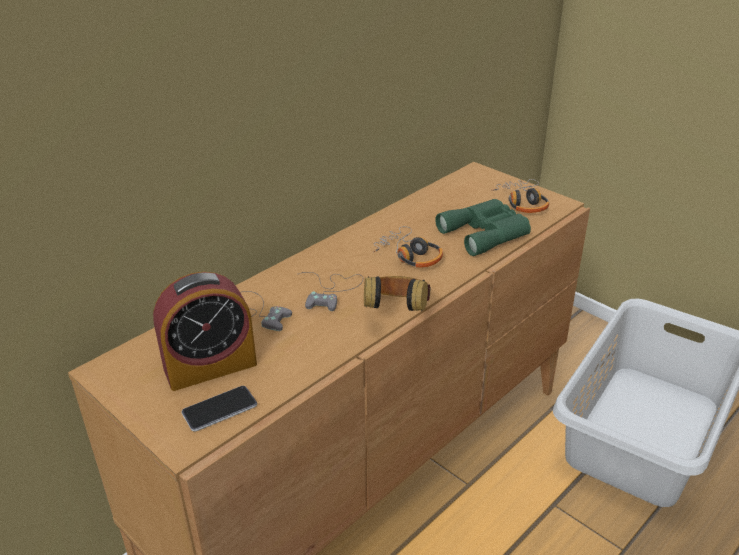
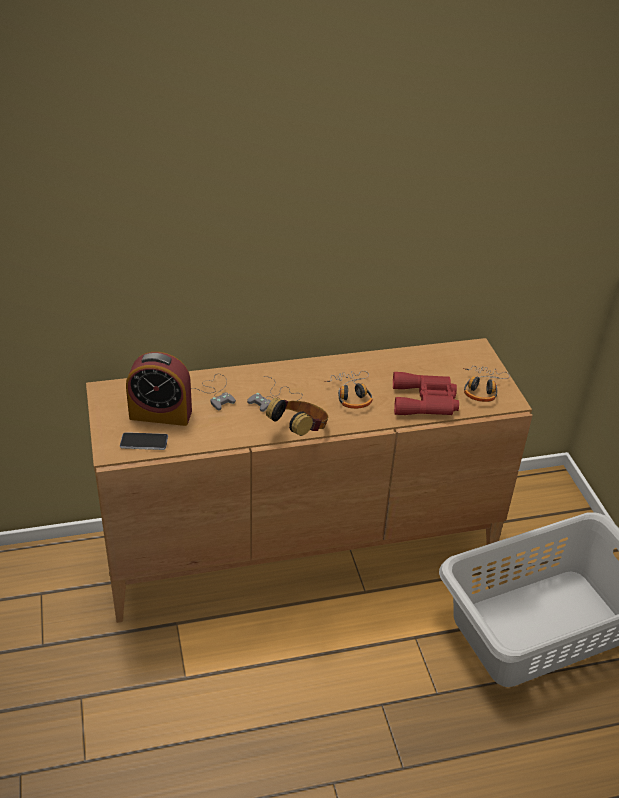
camera: 30 degrees right, 5 degrees up
(487, 232) = (426, 401): green binoculars -> red binoculars

